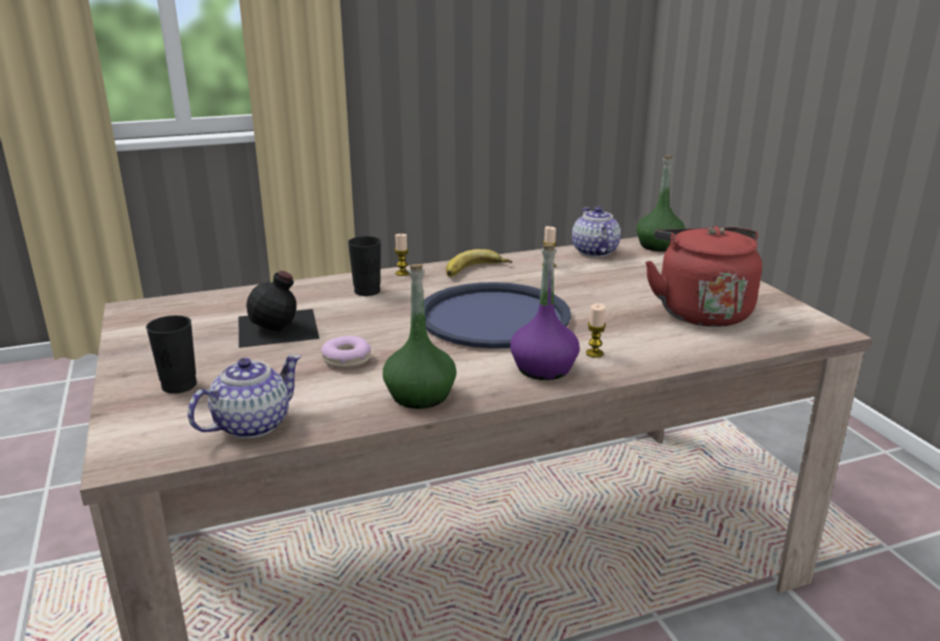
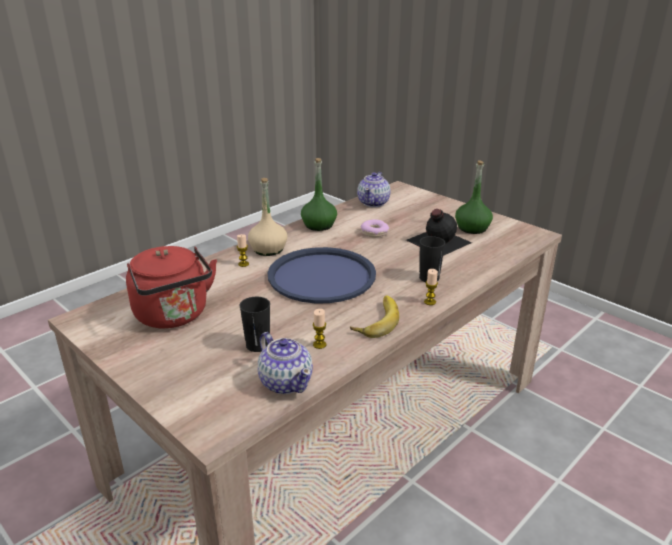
camera: 155 degrees right, 5 degrees up
(179, 385) = (428, 208): black cup -> black cup (258, 345)
(543, 368) = (268, 249): purple bottle -> beige bottle
(658, 246) = (216, 418): green bottle -> green bottle (472, 228)

